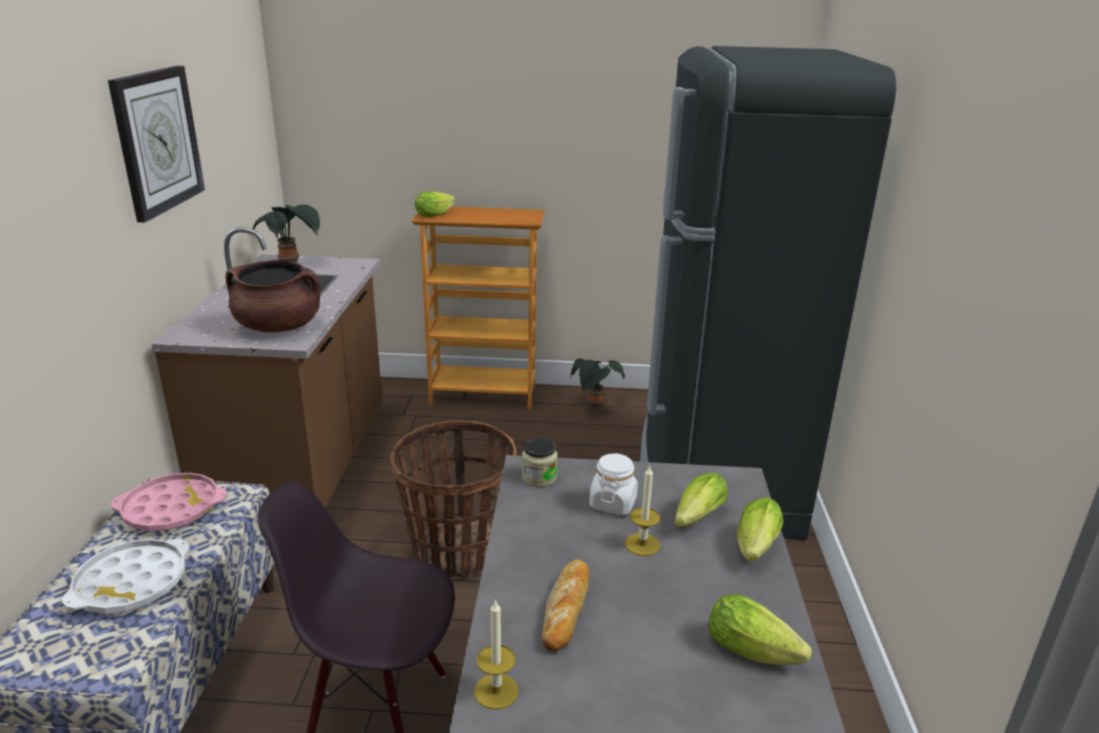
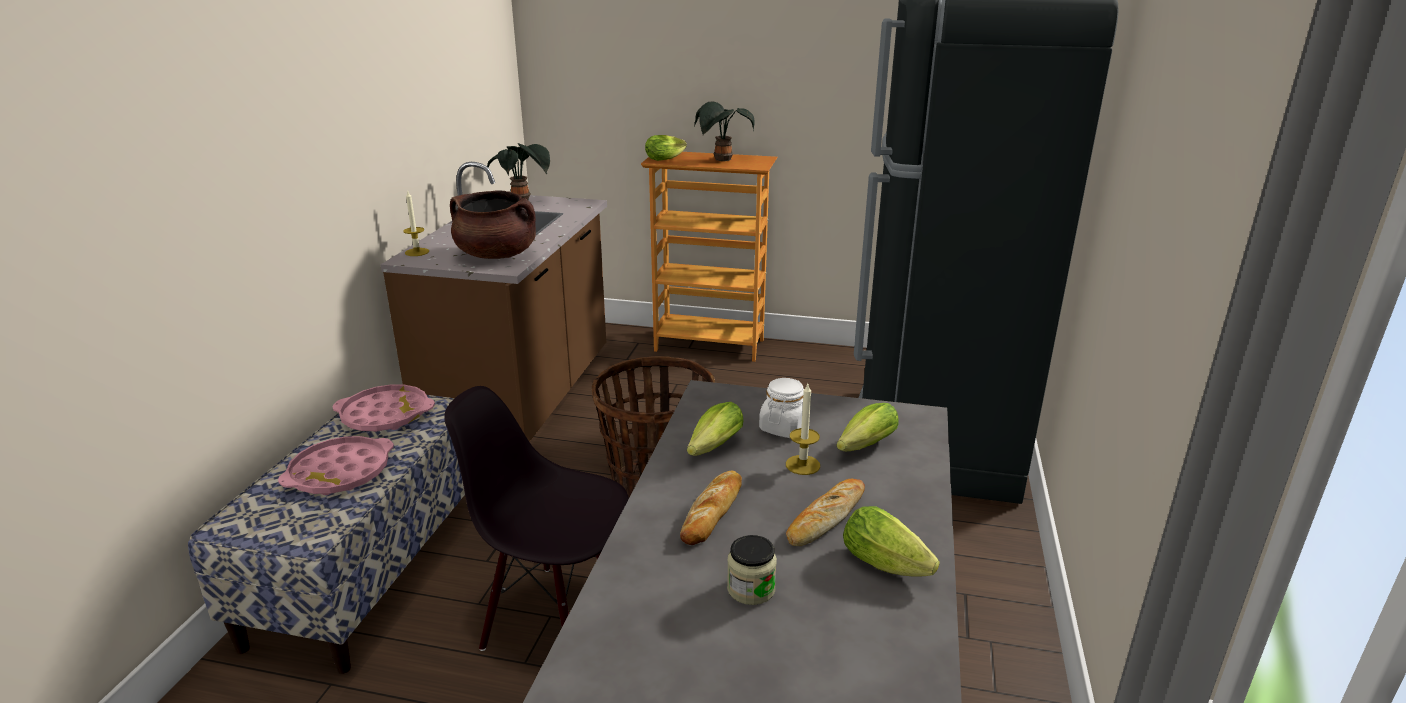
camera: 10 degrees right, 0 degrees up
(132, 583) = (340, 473): white tray -> pink tray
(157, 141) = (396, 75): wall clock -> none
(496, 691) = (627, 572): candle -> candle (417, 252)
(539, 477) = (717, 401): jar -> jar (751, 589)
(594, 406) = (822, 362): potted plant -> potted plant (722, 160)
(680, 603) = (825, 517): none -> bread
(754, 548) = (916, 477): lettuce -> lettuce (712, 449)

